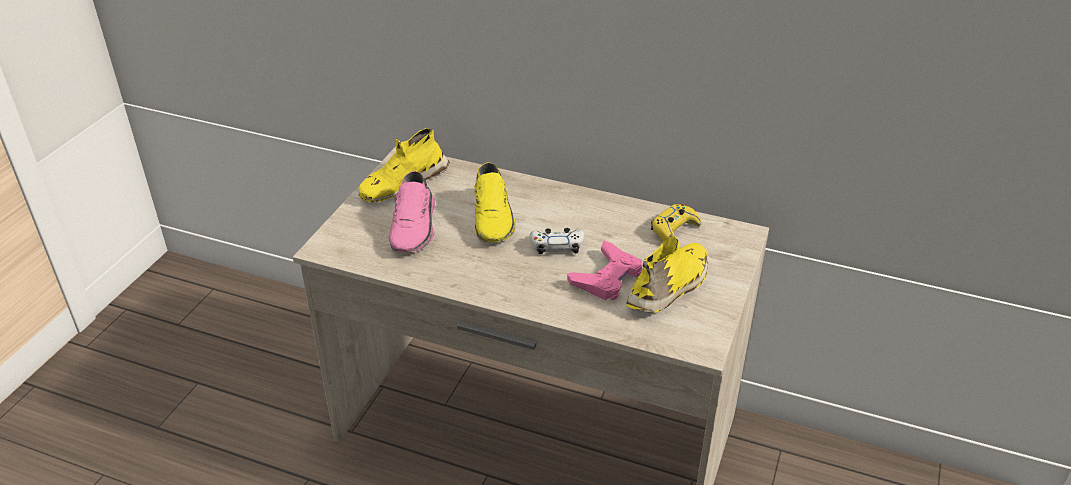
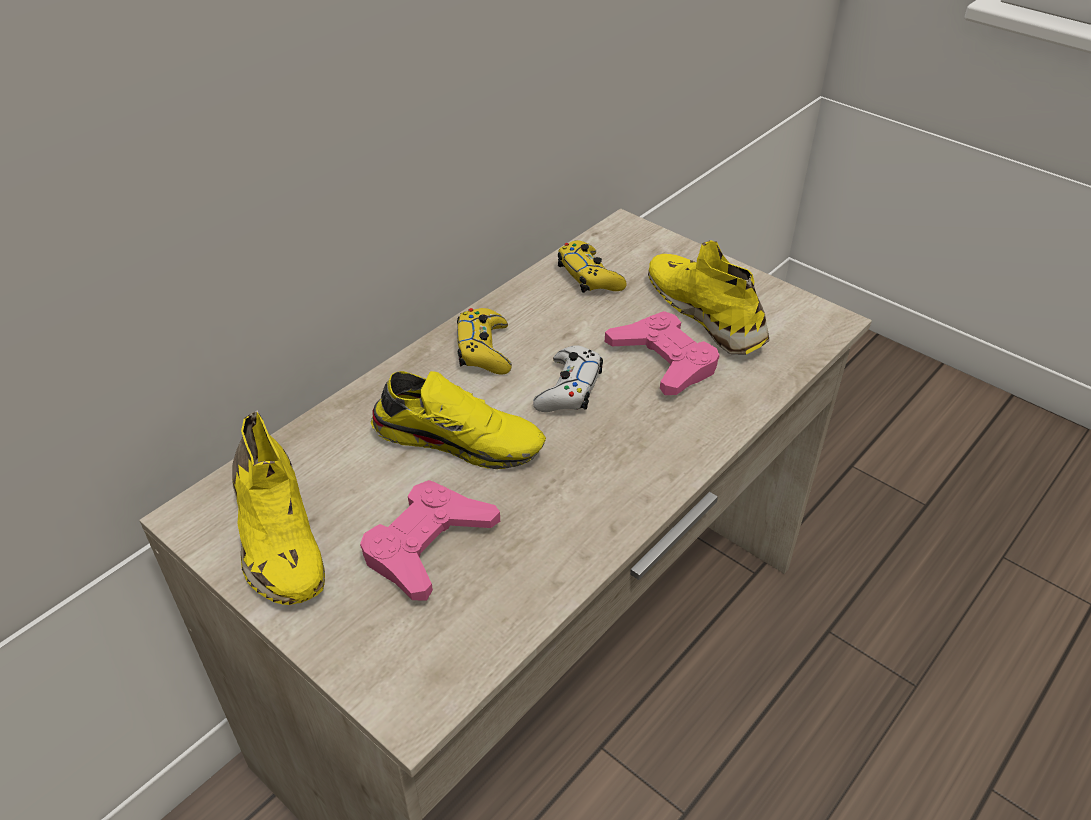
camera: 70 degrees left, 5 degrees up
(415, 227) = (428, 545): pink shoe -> pink game controller
(572, 207) = (484, 350): none -> yellow game controller

